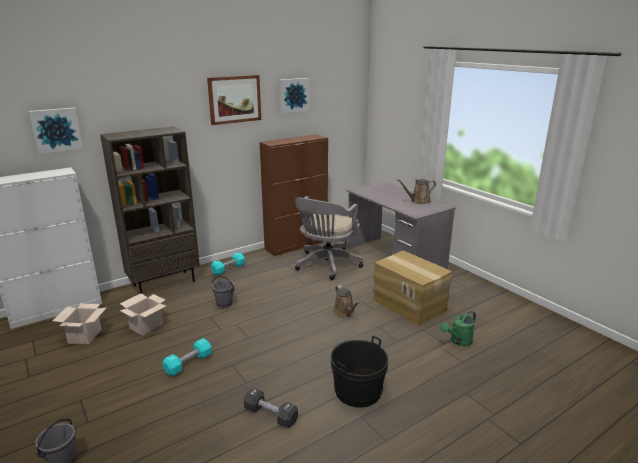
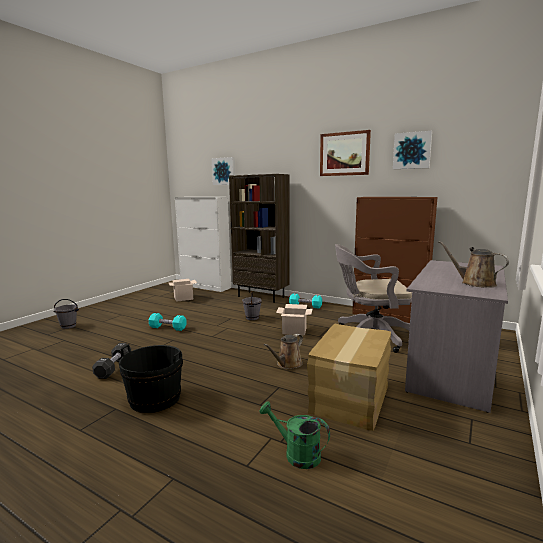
camera: 65 degrees right, 10 degrees down
(146, 326) = (204, 307): cardboard box -> cardboard box (293, 331)

